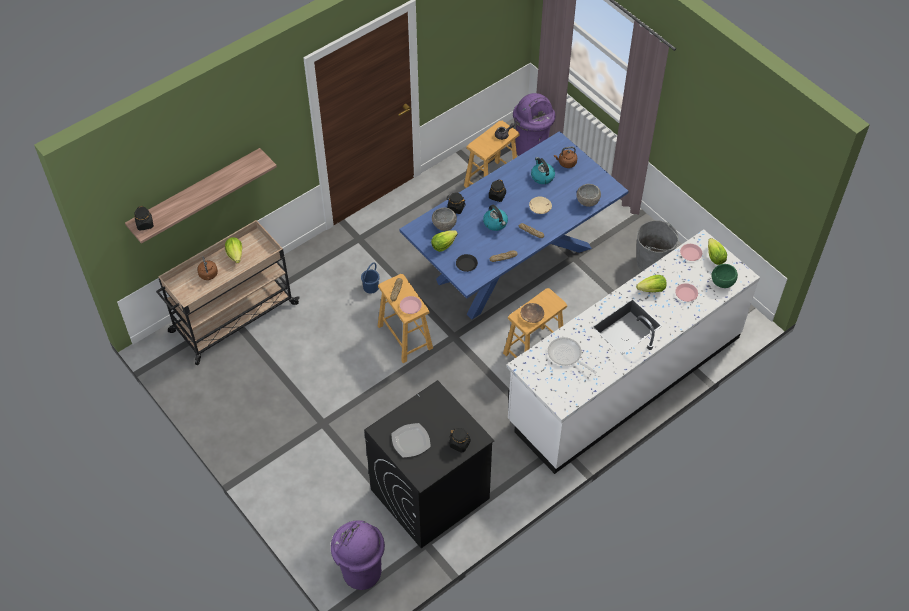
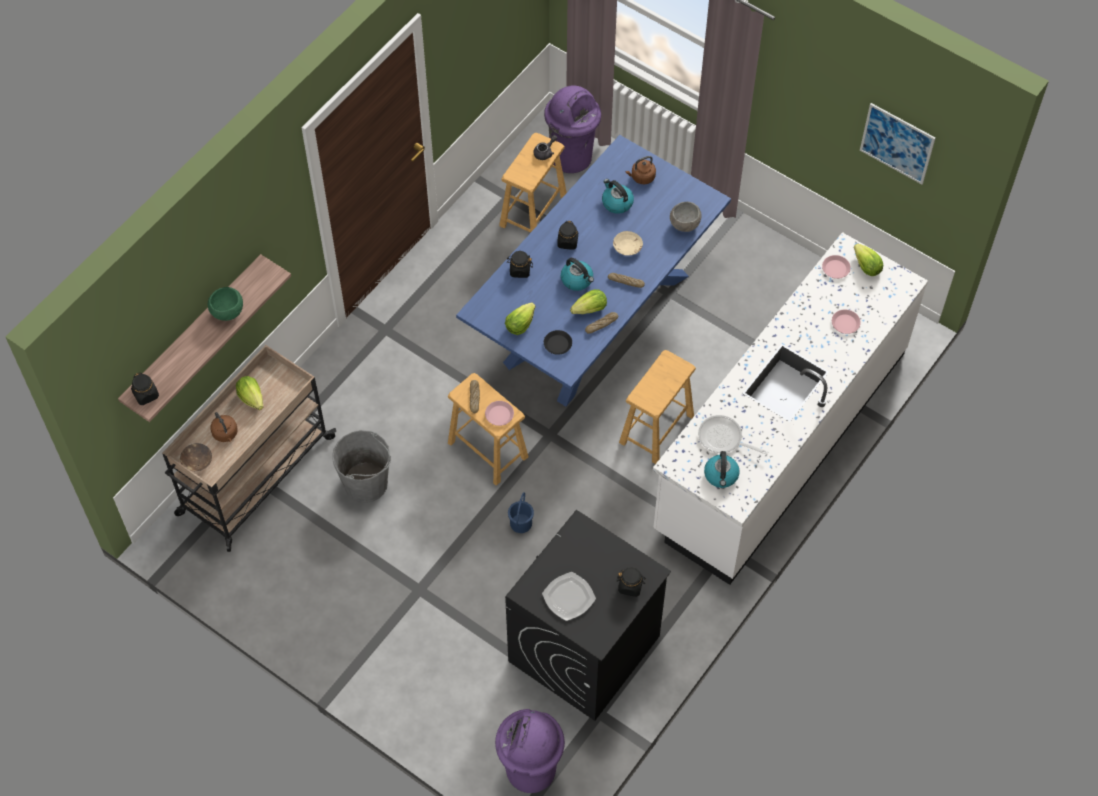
camera: 15 degrees left, 5 degrees up
(371, 287) = (422, 392): blue bucket -> blue bucket (521, 523)
(444, 226) = (513, 298): grey bowl -> none
(531, 316) = (656, 392): brown bowl -> brown bowl (196, 461)
(556, 382) = (721, 475): none -> kettle
(652, 262) = (770, 277): grey bucket -> grey bucket (366, 483)
(652, 290) = (802, 327): lettuce -> lettuce (590, 309)
(723, 282) = (885, 298): green bowl -> green bowl (228, 312)
(754, 165) = (897, 143): none -> picture

